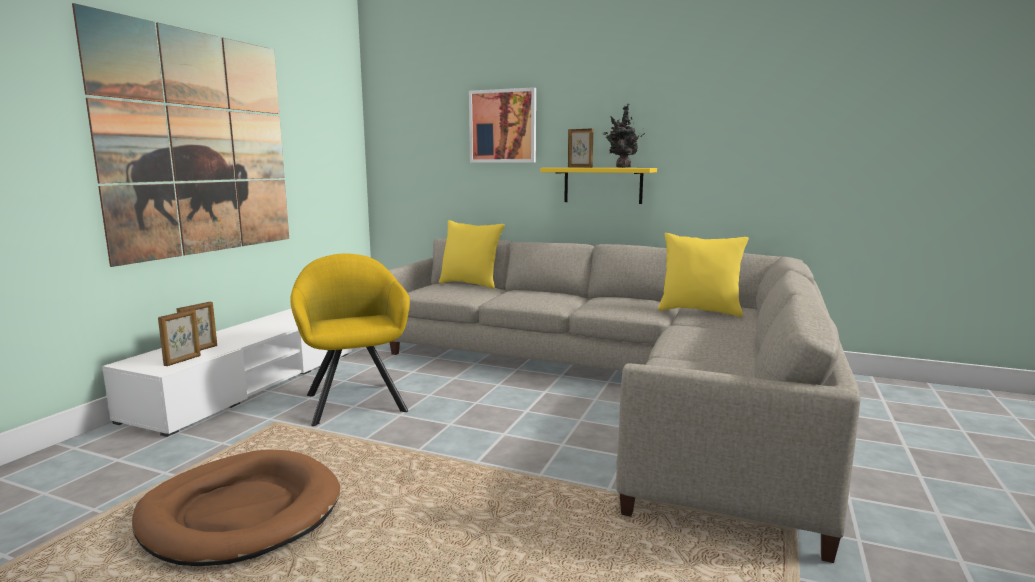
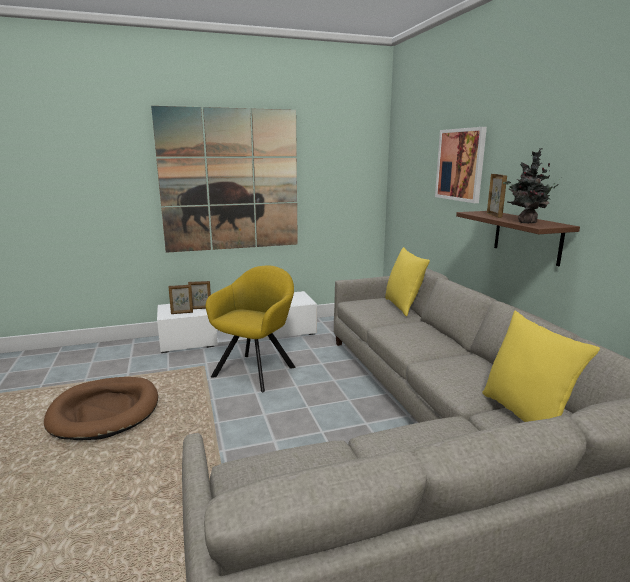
camera: 50 degrees right, 5 degrees up
(603, 185) = (527, 237): yellow shelf -> brown shelf

